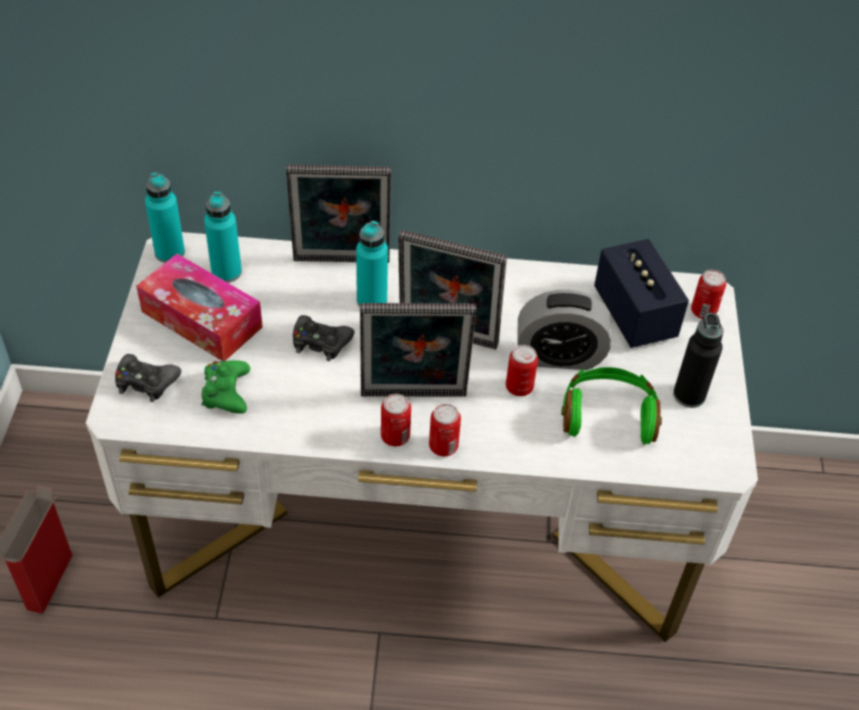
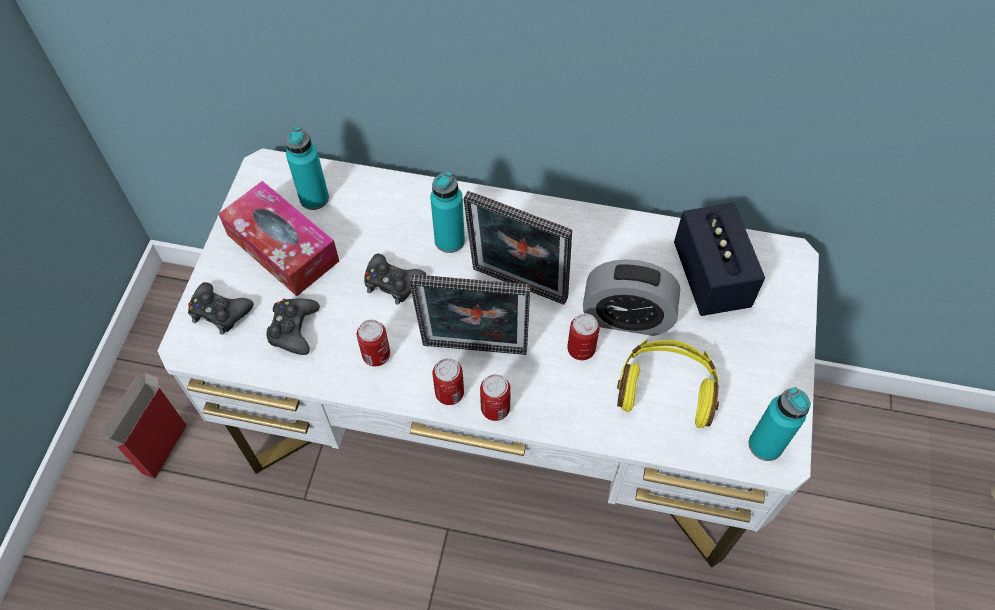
camera: 10 degrees right, 10 degrees up
(170, 253) = (263, 173): turquoise bottle -> turquoise bottle (765, 445)
(226, 392) = (293, 329): green game controller -> black game controller
(341, 263) = (426, 196): picture frame -> none
(608, 415) = (666, 388): green headphones -> yellow headphones
(689, 395) = (753, 374): black bottle -> none
(703, 311) = (783, 279): can -> can (376, 355)

